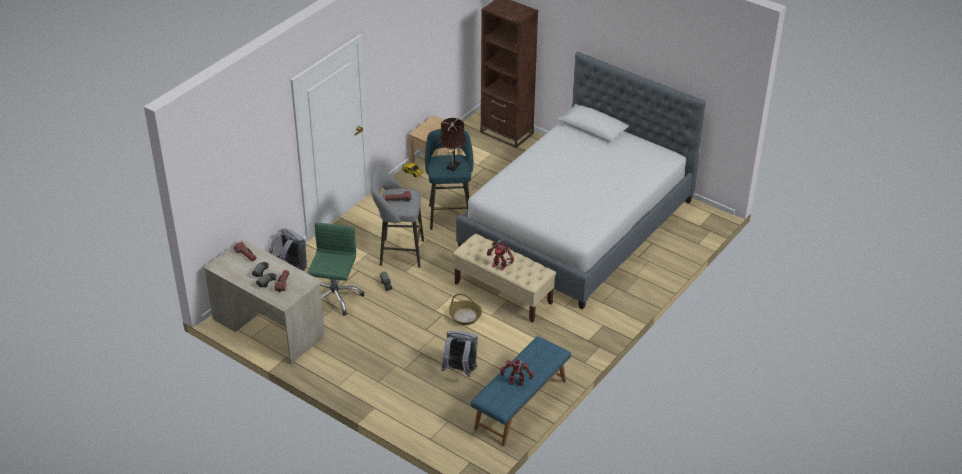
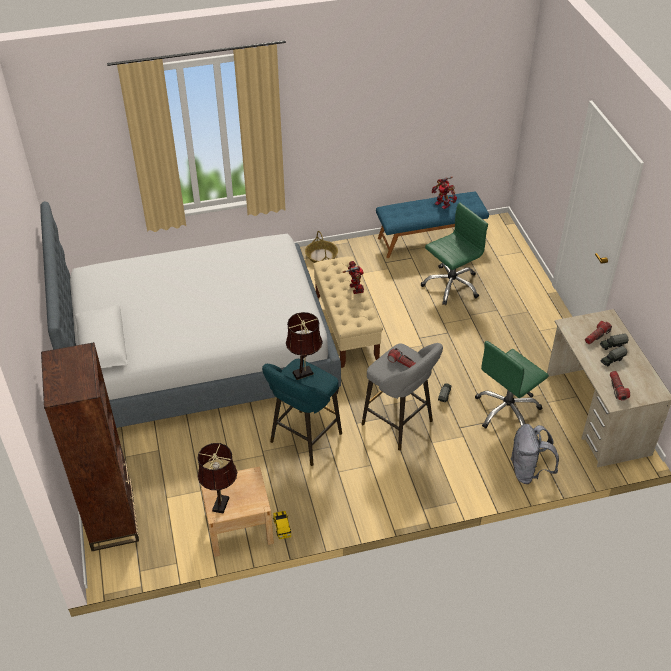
camera: 140 degrees left, 5 degrees up
(437, 124) = (221, 502): none -> brown table lamp
(460, 370) = (451, 285): grey backpack -> green office chair
(465, 316) = (401, 325): basket -> basket (321, 256)

